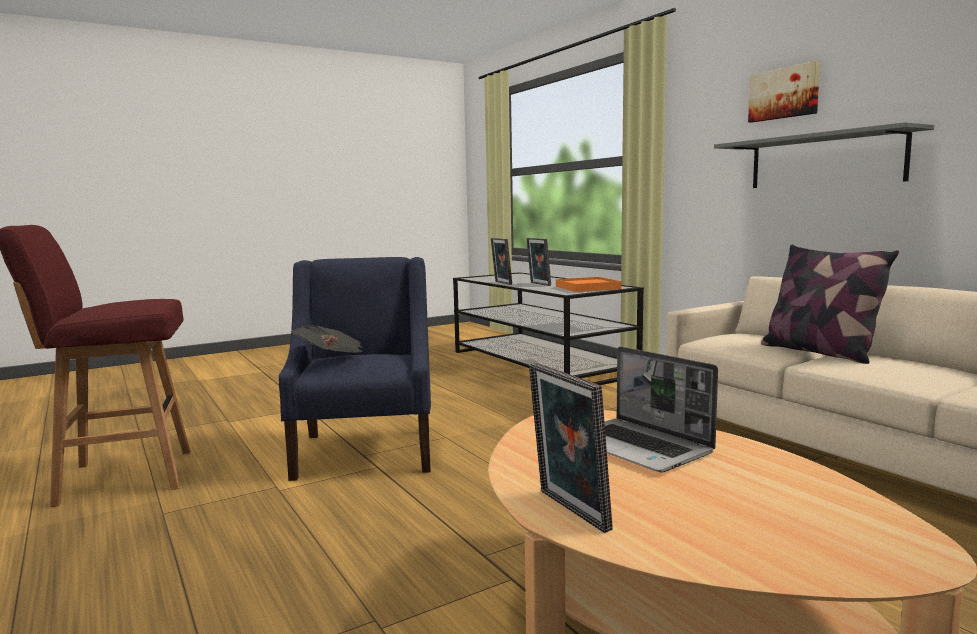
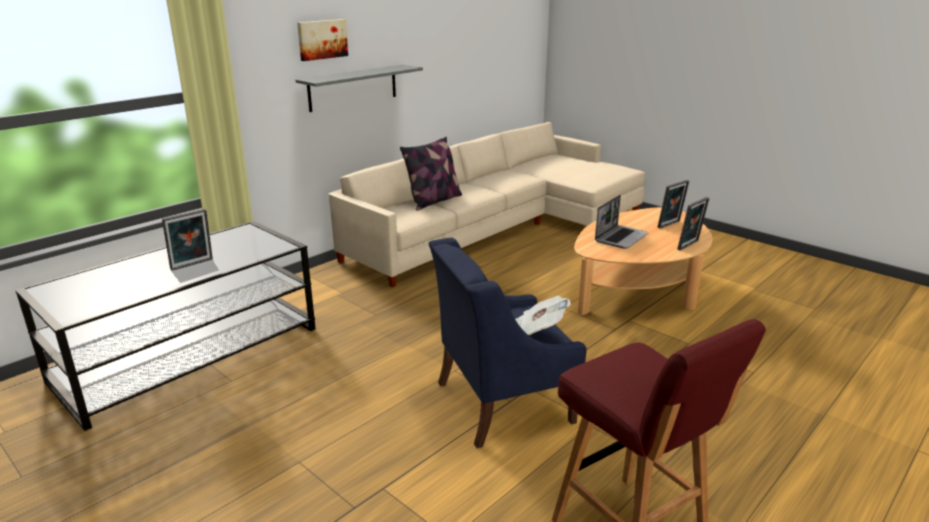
camera: 105 degrees left, 15 degrees up
(501, 283) = (164, 287): picture frame -> picture frame (670, 225)
(587, 287) = (246, 240): orange tray -> none

